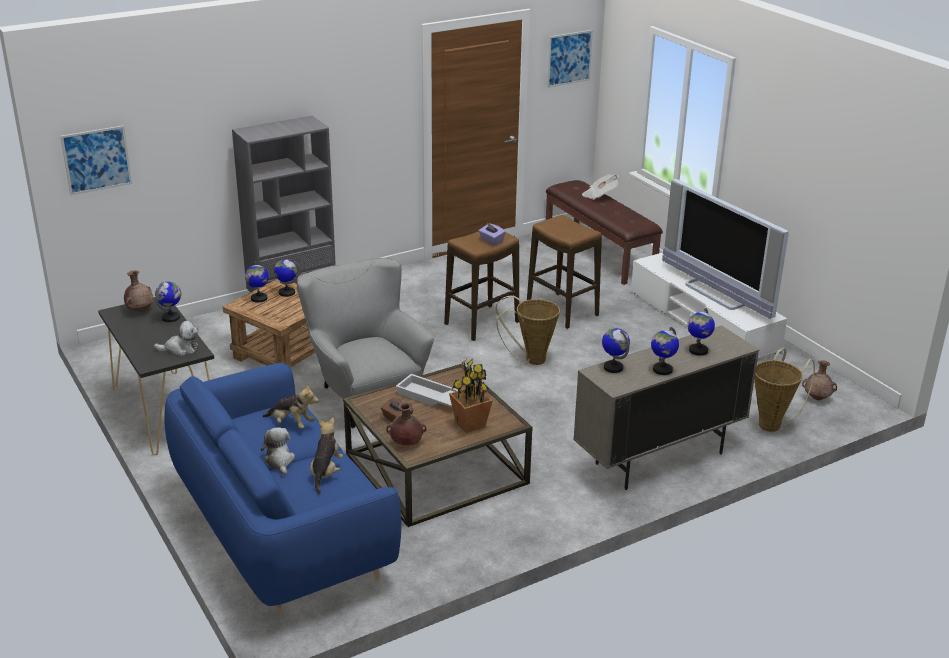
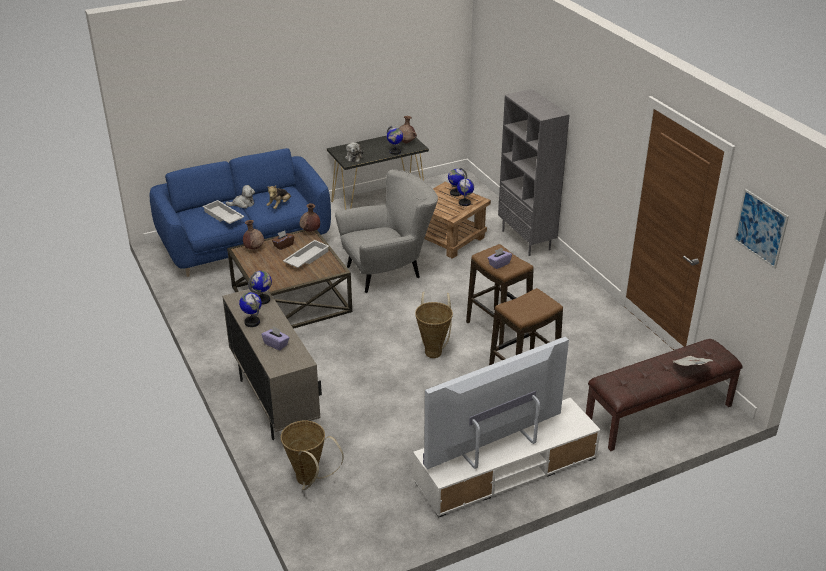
camera: 95 degrees right, 5 degrees up
(96, 160) = (485, 60): picture -> none
(326, 473) = (223, 216): plush toy -> white tray
(470, 424) = (269, 272): potted plant -> none
(698, 350) = (276, 344): globe -> purple tissue box
(817, 398) = (347, 525): brown vase -> brown vase (310, 231)

